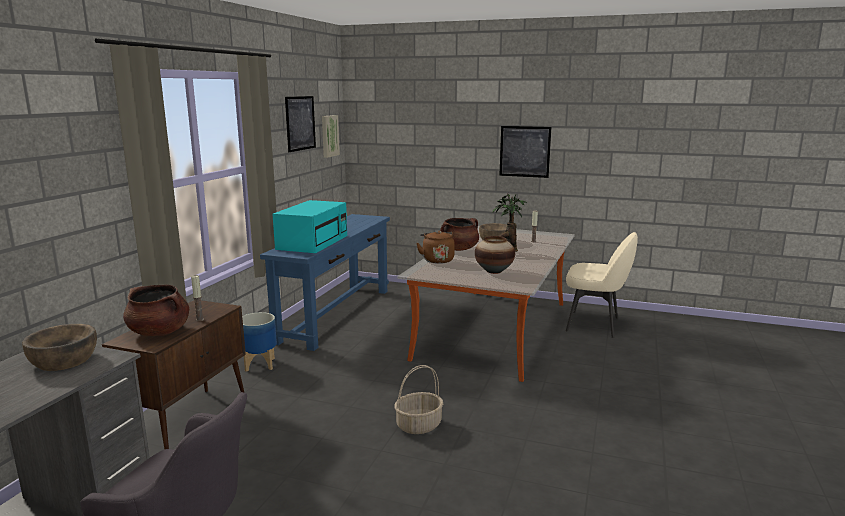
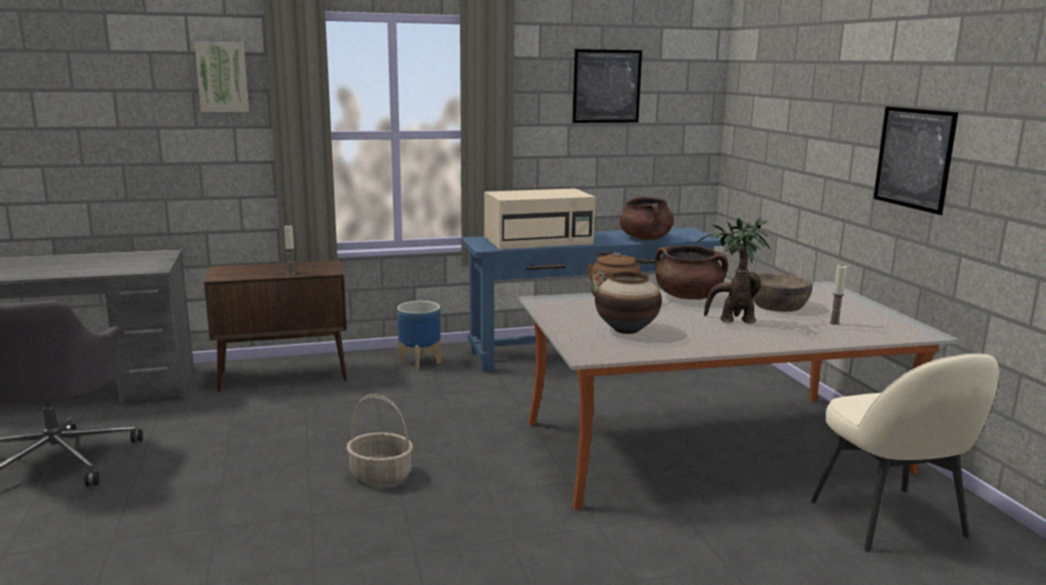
camera: 55 degrees right, 0 degrees up
(64, 360) = (140, 261): brown bowl -> none
(160, 332) = (249, 271): brown cooking pot -> brown cooking pot (645, 238)
(313, 242) = (539, 240): turquoise microwave -> beige microwave
(329, 136) = (678, 109): picture -> picture (222, 77)

